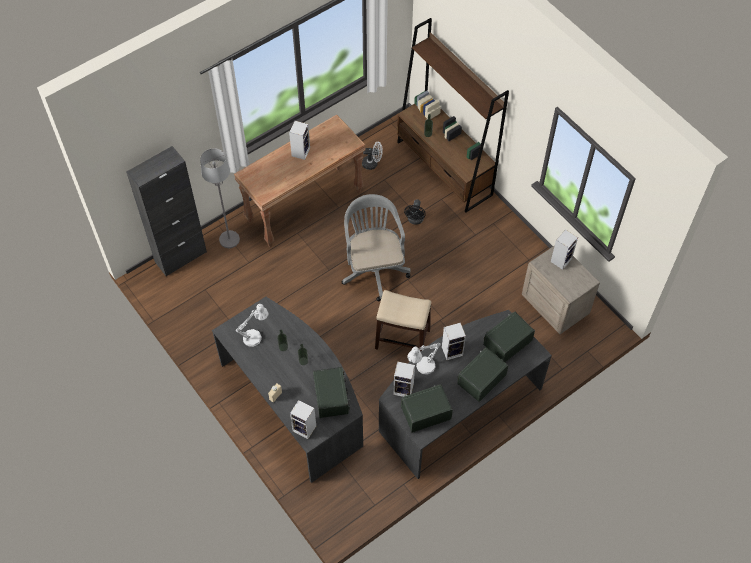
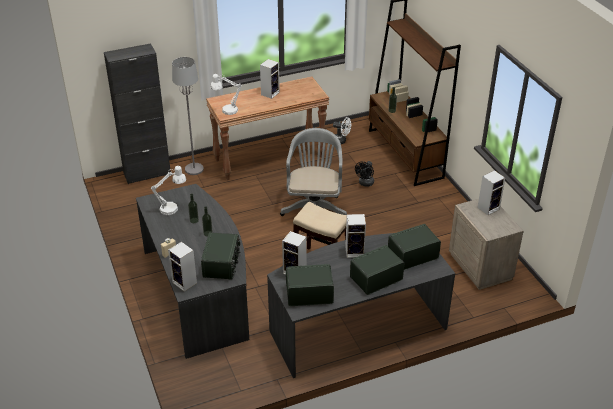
camera: 15 degrees right, 20 degrees down
(422, 368) = (319, 259): white table lamp -> white table lamp (226, 111)

